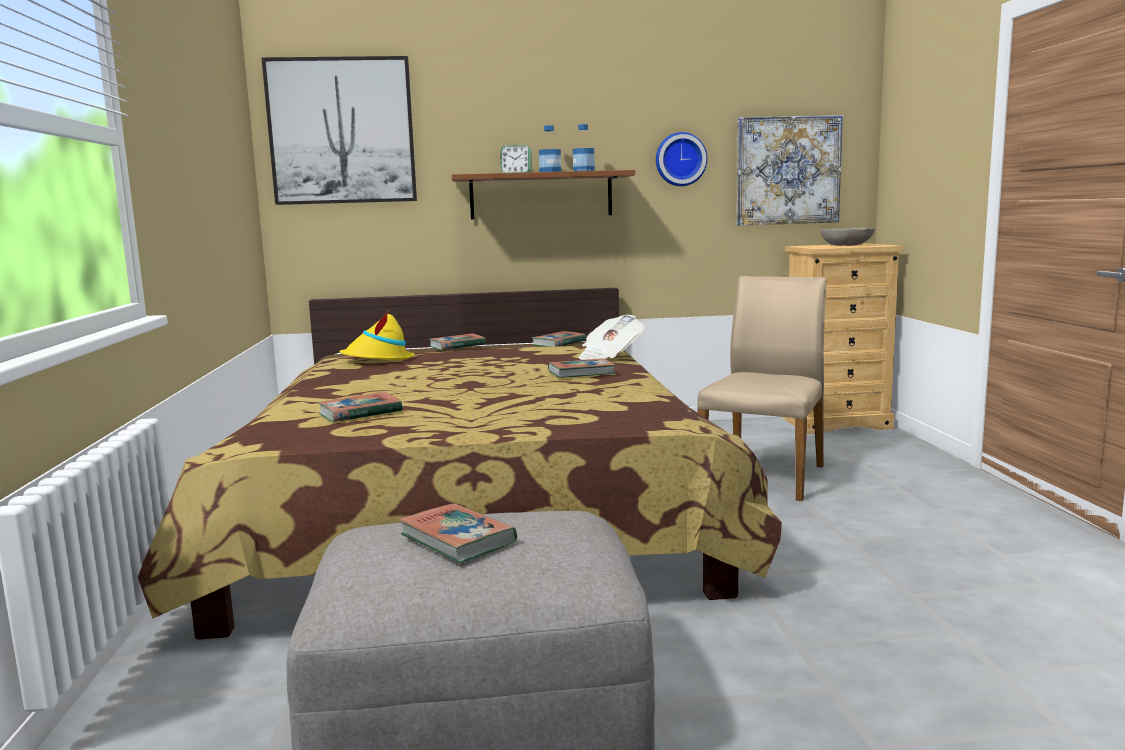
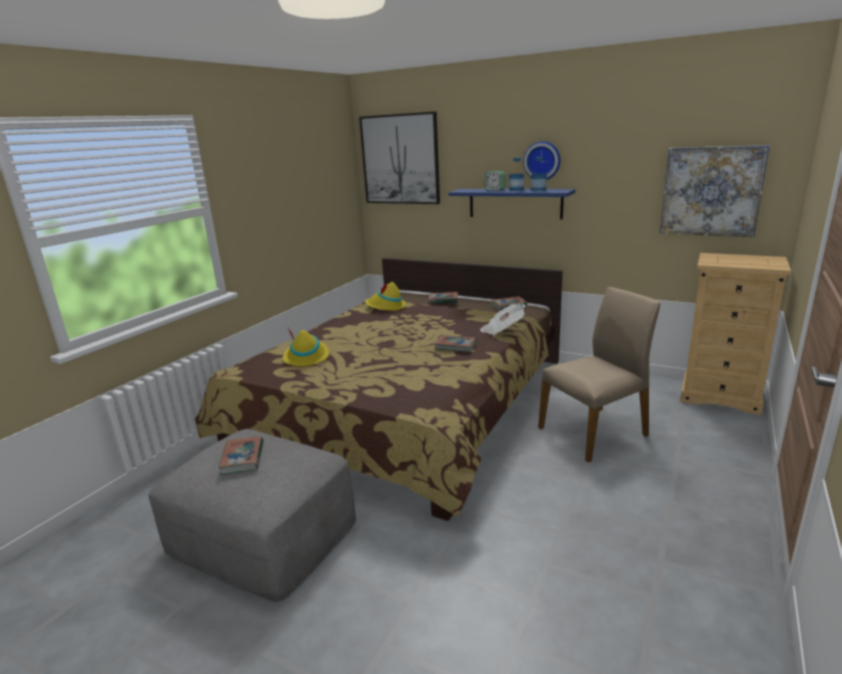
camera: 35 degrees right, 10 degrees up
(360, 413) = (306, 357): book -> yellow hat
(541, 195) = (515, 203): brown shelf -> blue shelf
(680, 159) = (617, 180): wall clock -> wall clock (542, 160)
(847, 245) = (747, 260): grey bowl -> none

